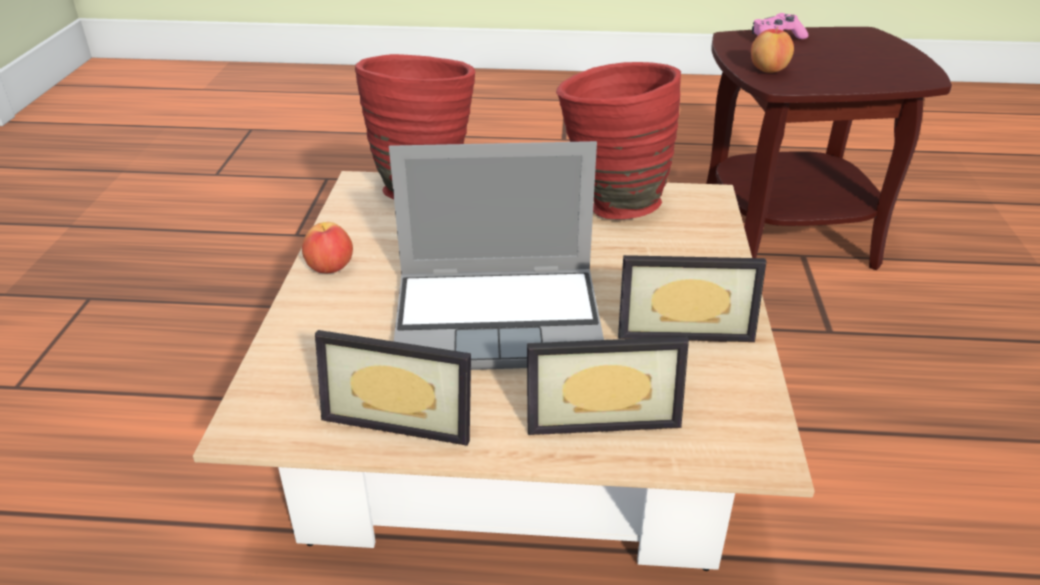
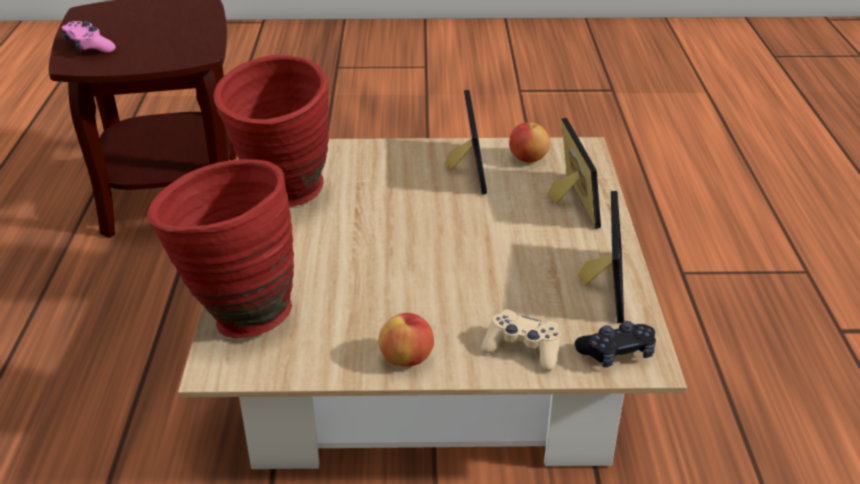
camera: 95 degrees left, 0 degrees up
(274, 406) = (616, 353): none -> black game controller
(312, 338) = (522, 349): none -> beige game controller
(501, 319) = (473, 247): laptop -> none
(768, 70) = (167, 55): apple -> apple (527, 159)

